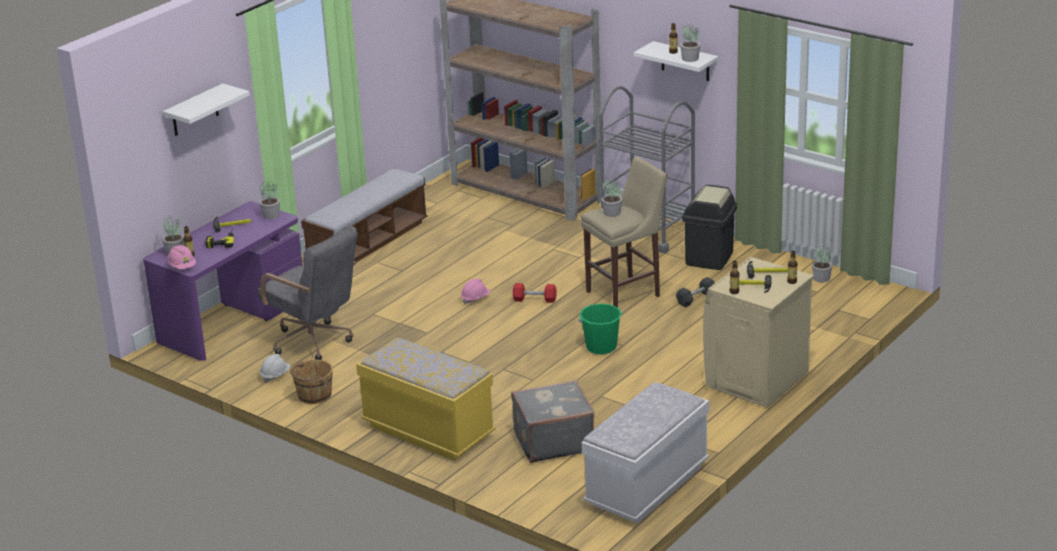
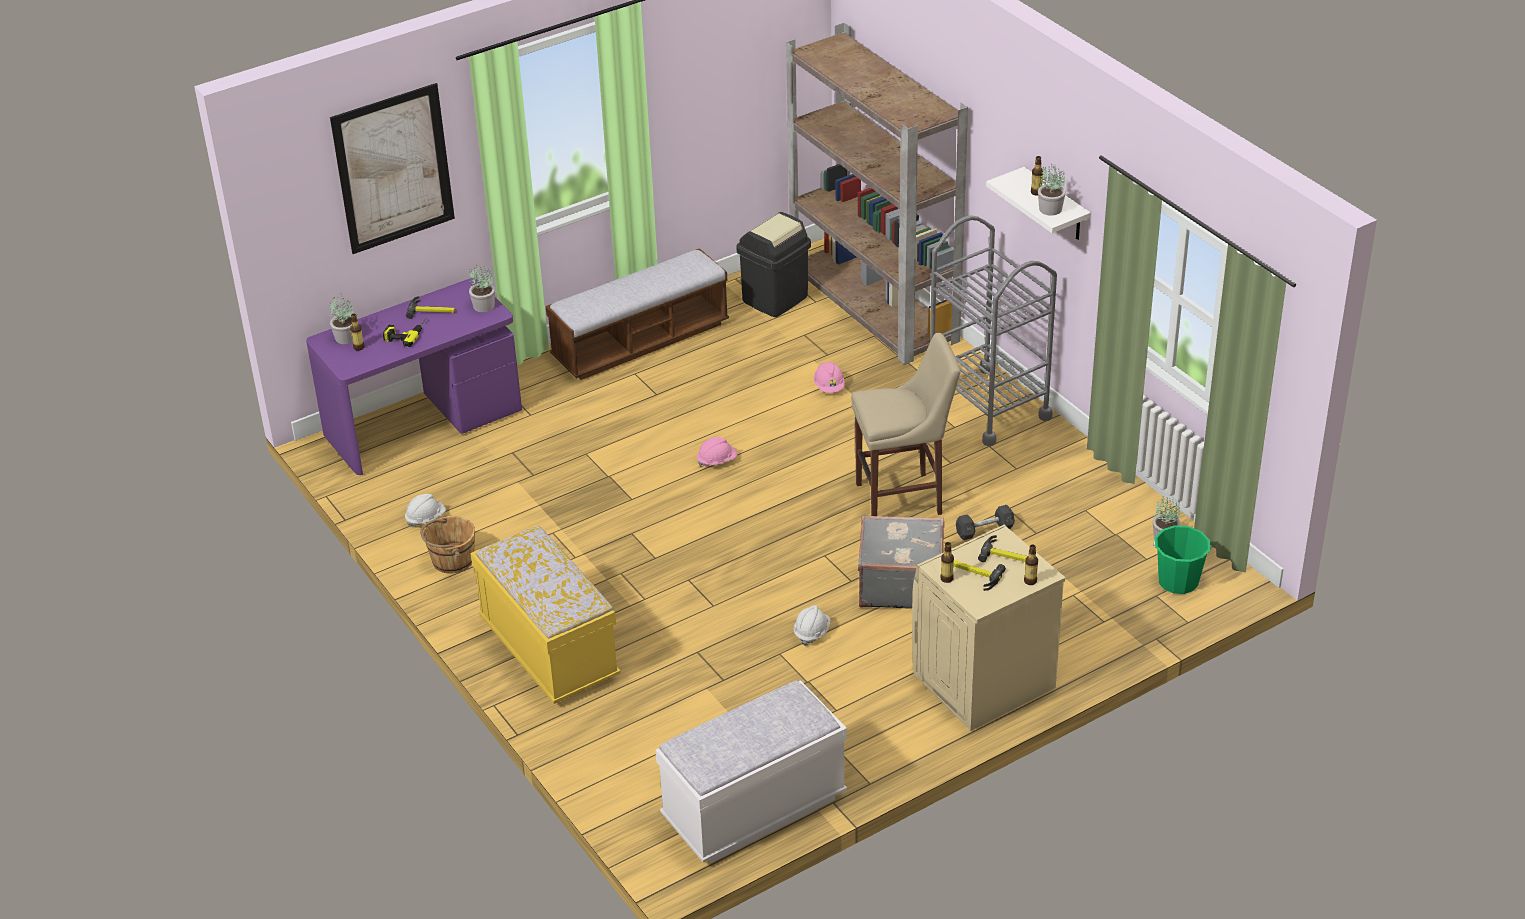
camera: 20 degrees right, 10 degrees up
(182, 267) = (340, 363): pink hard hat -> pink hard hat (829, 387)
(194, 111) = (393, 169): white shelf -> picture
(315, 343) = (496, 482): grey office chair -> none
(534, 299) = (786, 480): red dumbbell -> none
(552, 441) = (682, 708): grey suitcase -> grey suitcase (900, 584)
(601, 347) = (823, 577): green bucket -> green bucket (1178, 581)
(611, 213) = (887, 401): potted plant -> none
(615, 379) = (811, 632): none -> white hard hat
(709, 258) = (1040, 469): black trash can -> black trash can (775, 299)

